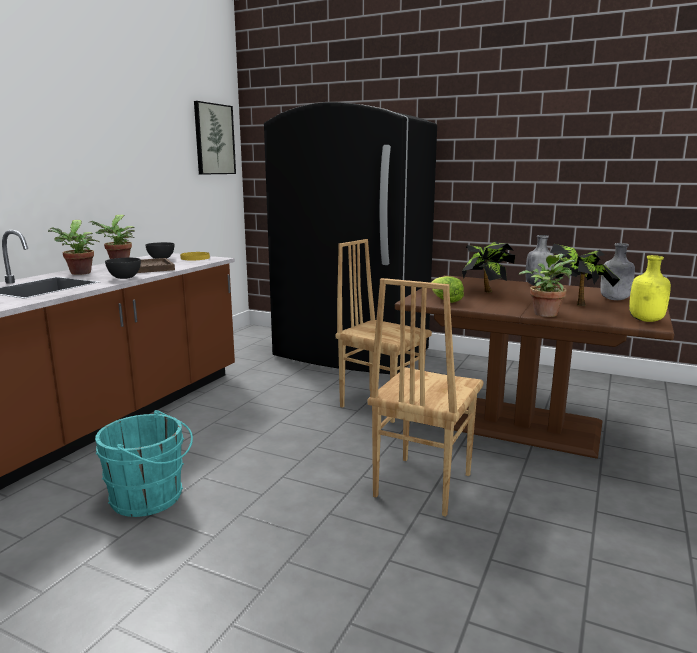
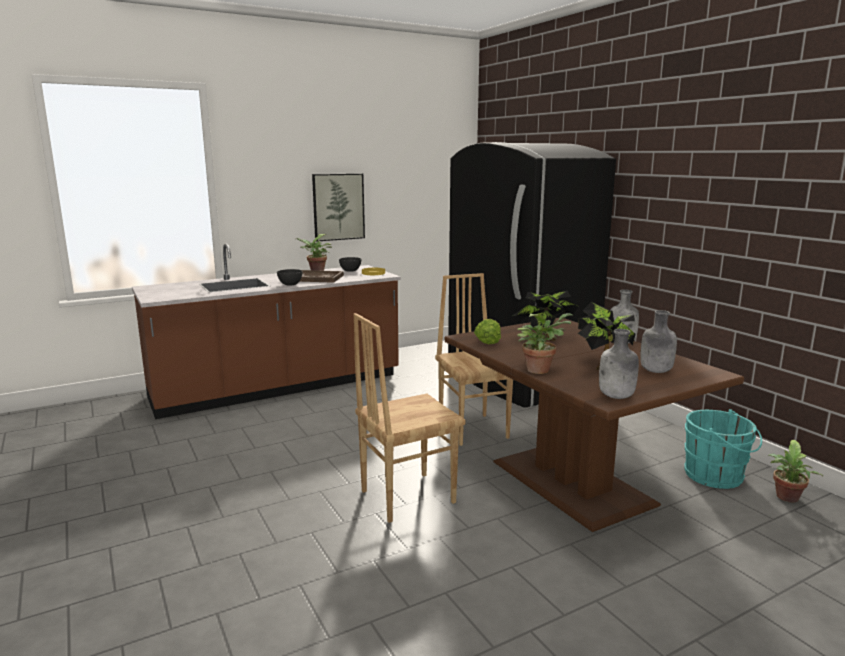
camera: 35 degrees right, 0 degrees up
(79, 273) = (274, 277): potted plant -> potted plant (787, 498)
(151, 498) = (239, 444): turquoise bucket -> turquoise bucket (717, 476)
(214, 139) = (442, 167): picture -> picture (338, 207)
(646, 320) = (616, 397): yellow bottle -> grey bottle

